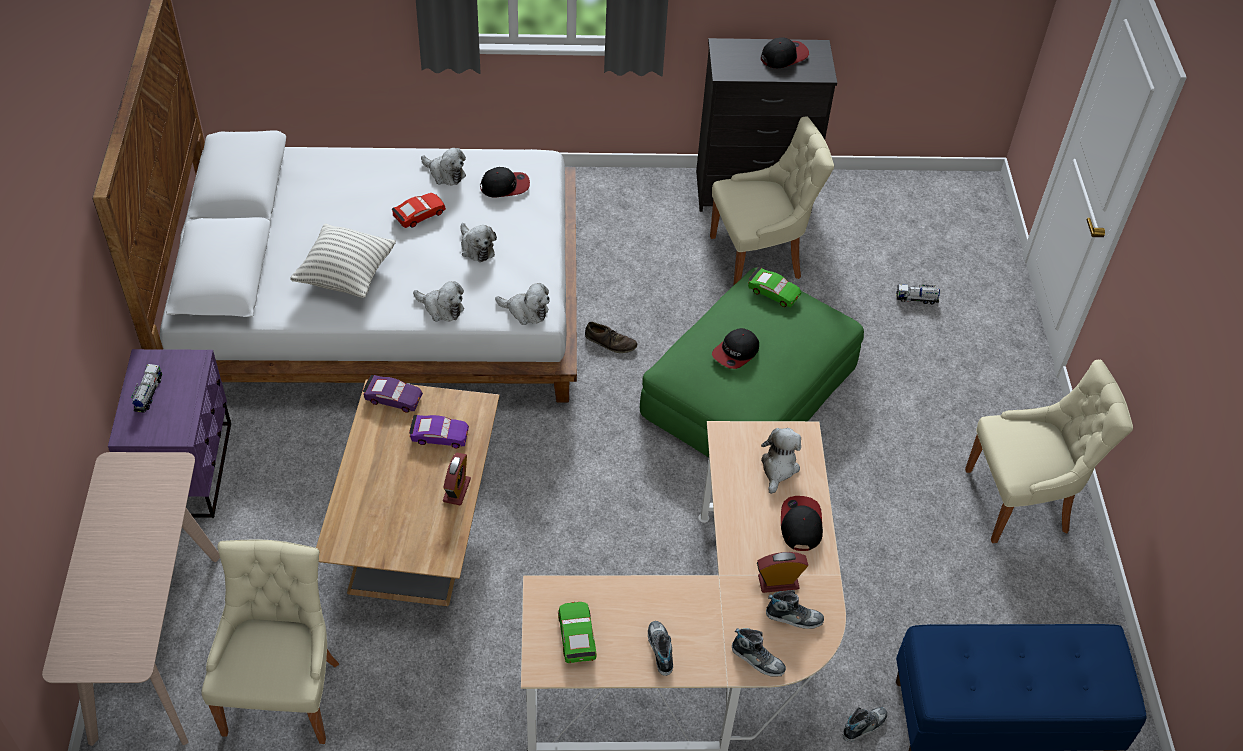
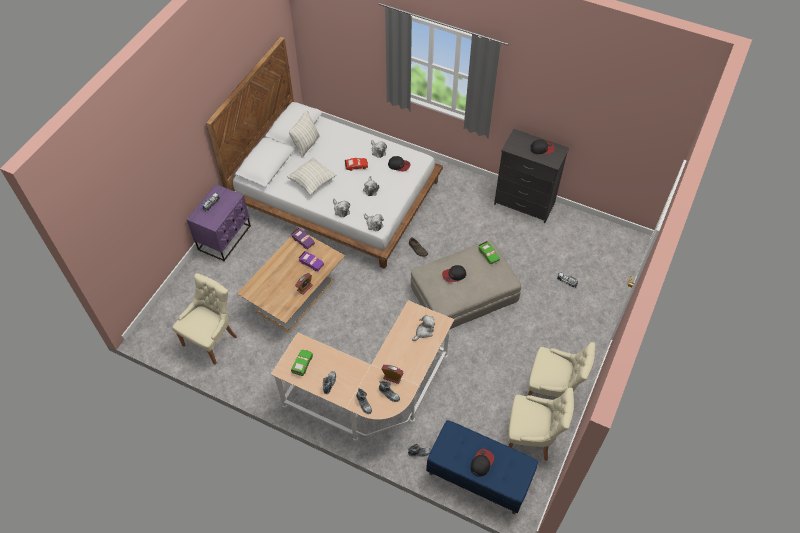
camera: 30 degrees right, 5 degrees up
(156, 644) = (178, 302): beige console table -> none
(287, 209) = (306, 145): none -> pillow
(749, 388) = (464, 292): green ottoman -> beige ottoman
(759, 257) = (507, 235): beige chair -> beige chair (531, 438)
(800, 524) = (417, 358): cap -> cap (481, 463)

